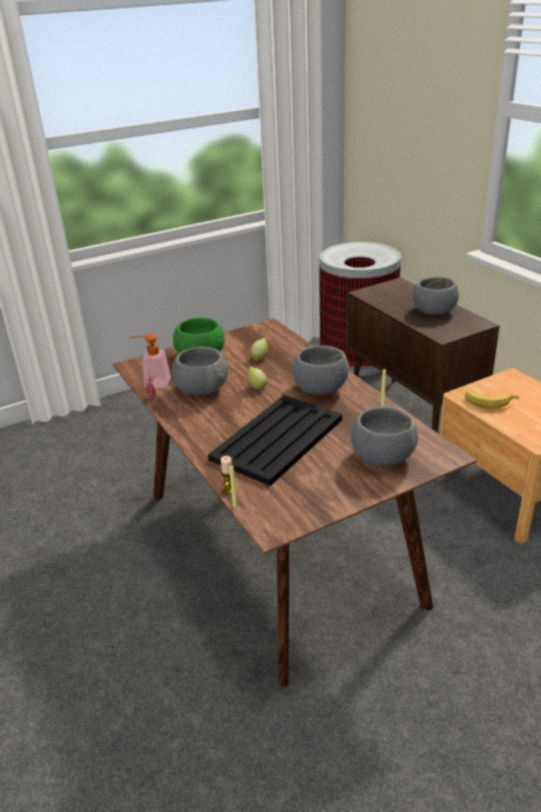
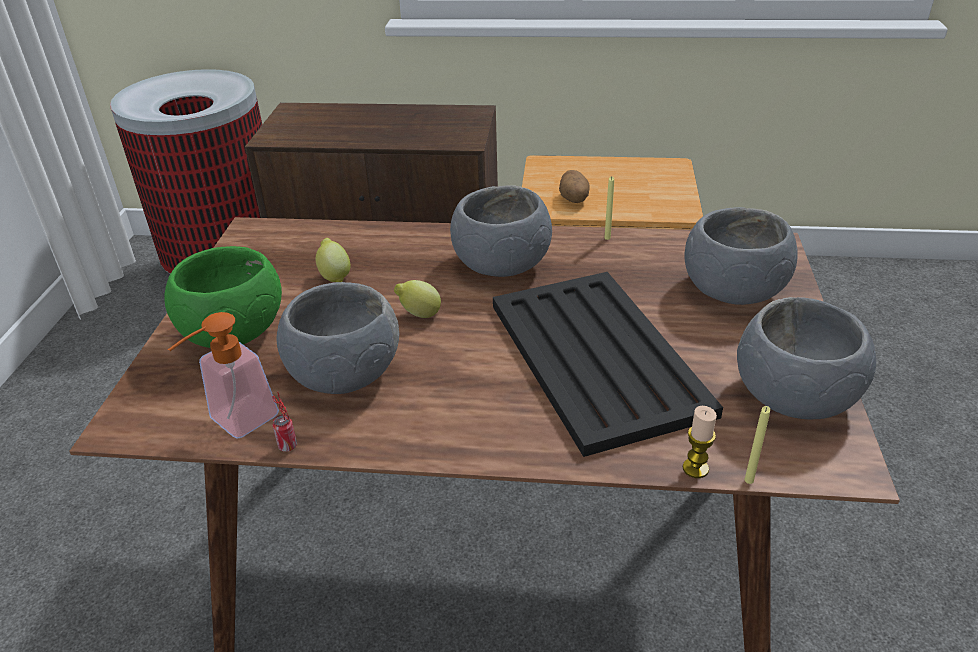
camera: 55 degrees left, 5 degrees up
(434, 311) = (401, 121): grey bowl -> grey bowl (795, 395)
(489, 402) = (574, 199): banana -> potato

